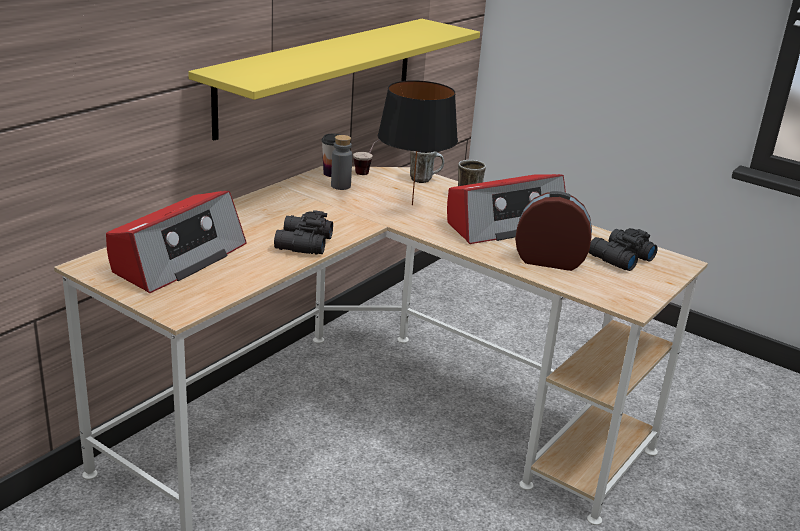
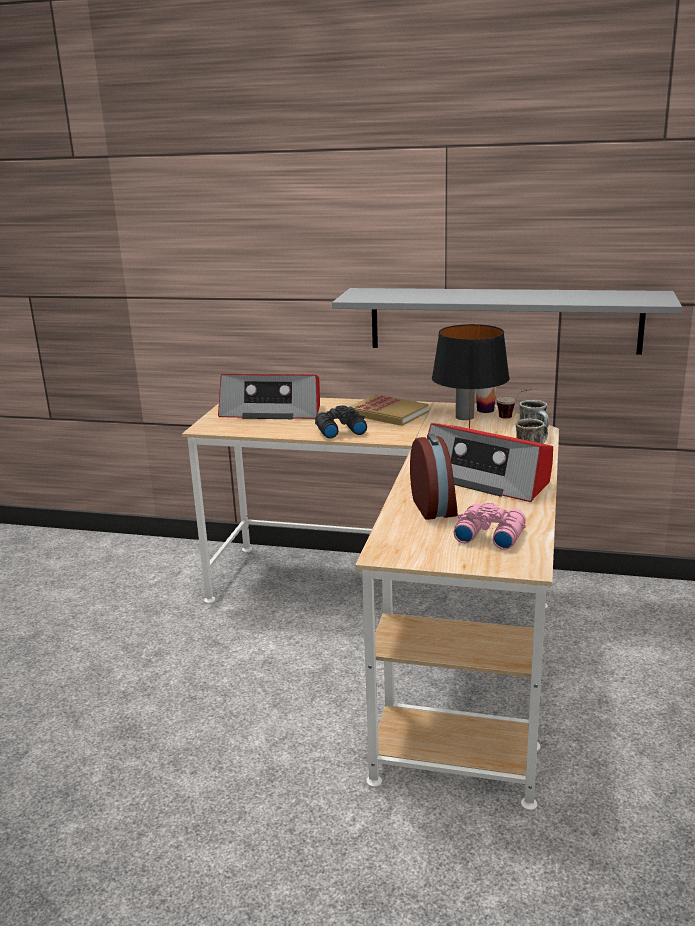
camera: 70 degrees right, 5 degrees down
(280, 210) = (388, 413): none -> book
(320, 74) = (503, 320): yellow shelf -> grey shelf
(619, 258) = (488, 535): black binoculars -> pink binoculars

